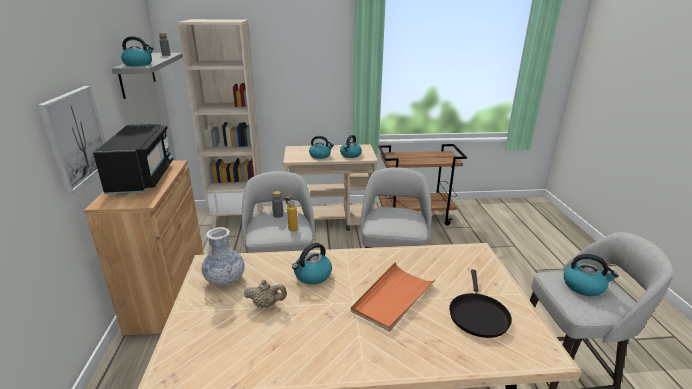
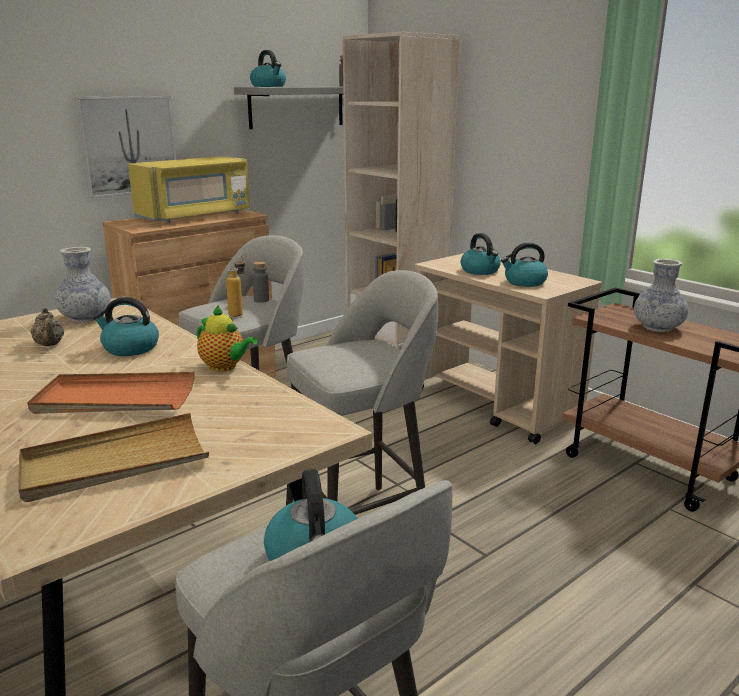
camera: 55 degrees right, 5 degrees down
(142, 177) = (195, 216): black microwave -> yellow microwave
(378, 254) = (225, 367): none -> teapot
(416, 158) = (657, 327): none -> vase
(477, 315) = (114, 463): black frying pan -> beige tray

